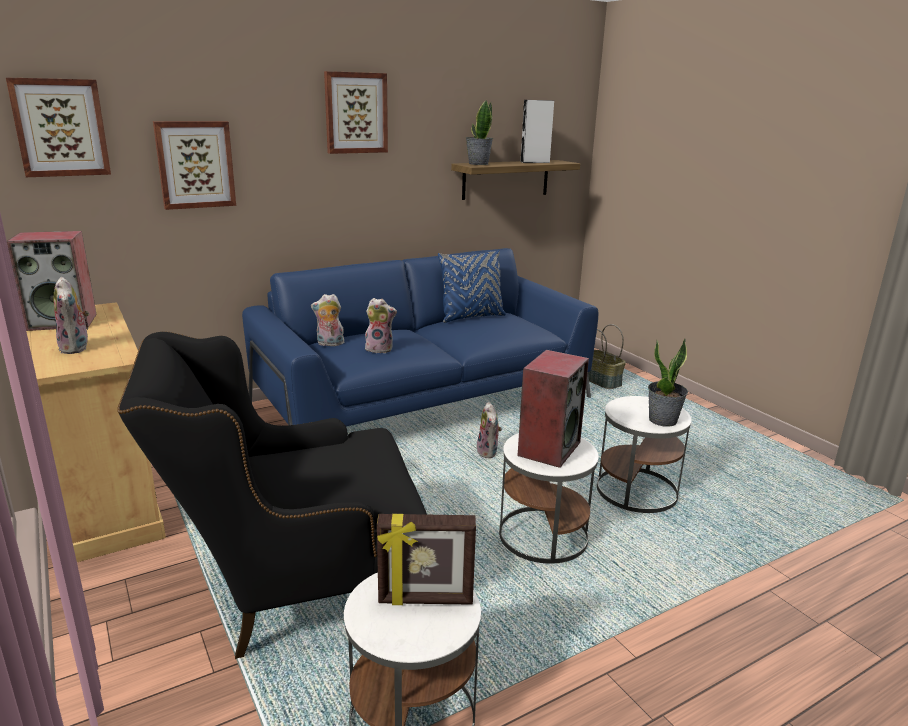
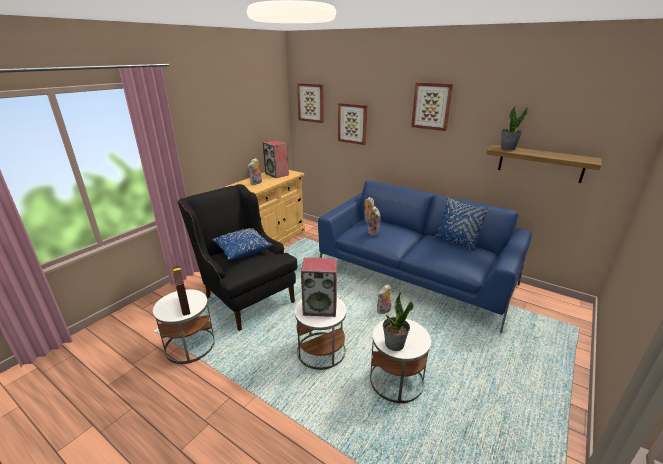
camera: 65 degrees right, 5 degrees up
(297, 468) = (242, 250): none -> blue pillow
(535, 162) = (561, 156): grey speaker -> none
(601, 381) = (536, 333): basket -> none

